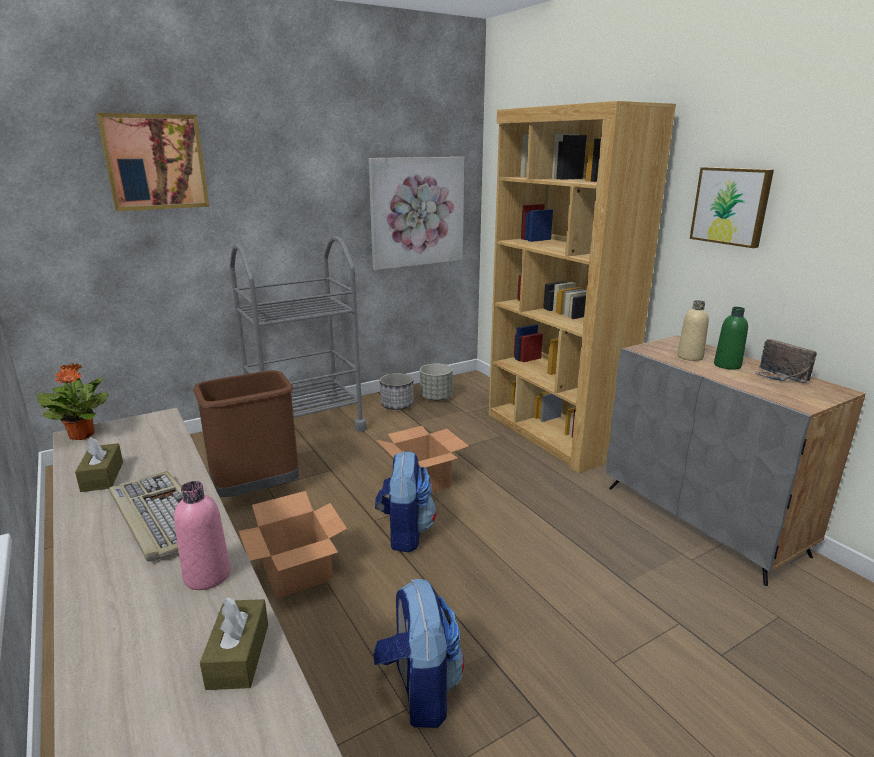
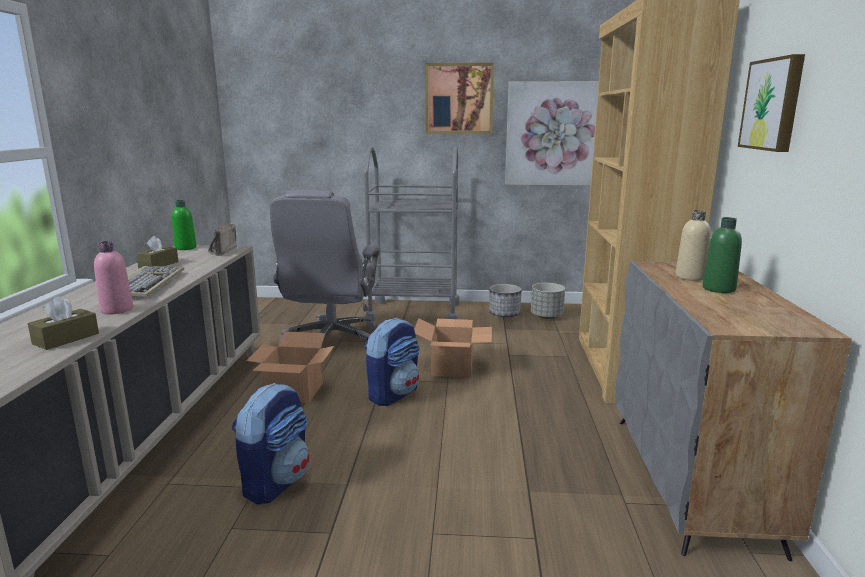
camera: 35 degrees right, 5 degrees down
(82, 435) = (185, 248): potted plant -> green bottle
(155, 162) = (332, 83): picture -> picture (459, 99)
(256, 491) = (331, 340): brown trash can -> grey office chair
(780, 377) = (762, 306): radio -> radio (220, 251)

